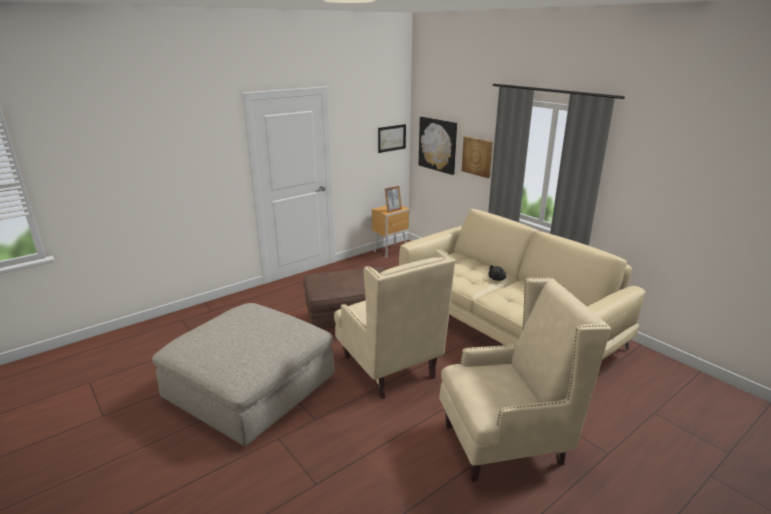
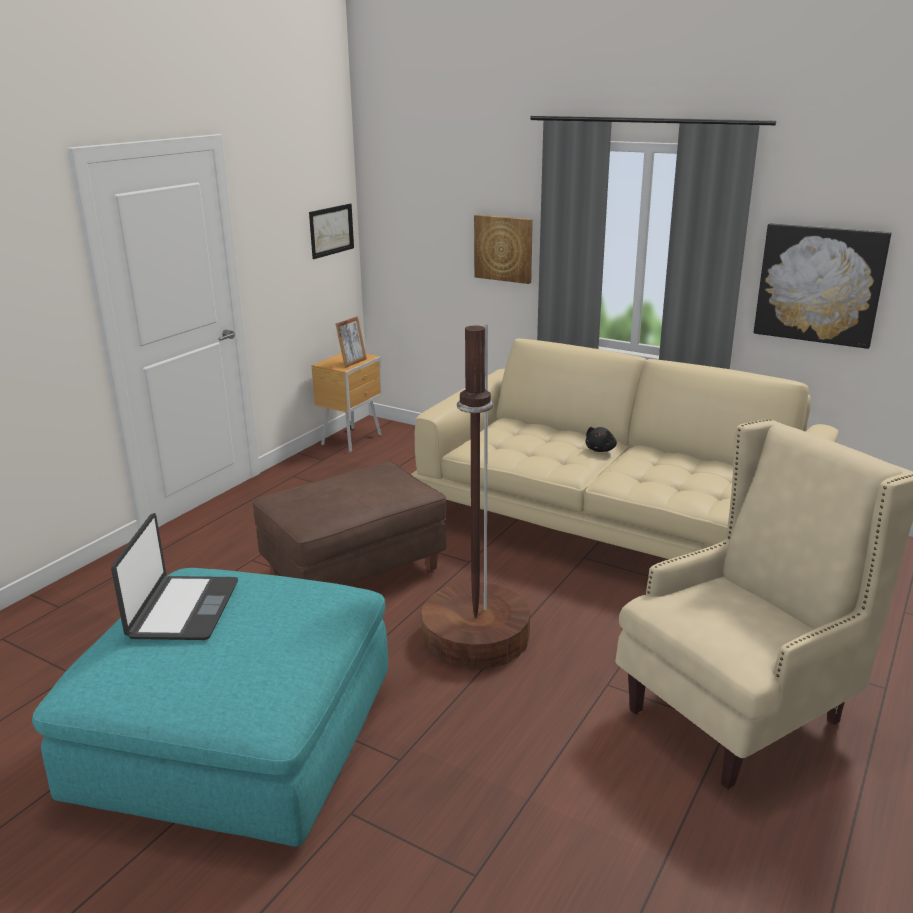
camera: 20 degrees left, 0 degrees up
(233, 322) = (182, 609): none -> laptop
(251, 388) = (237, 735): beige ottoman -> turquoise ottoman
(389, 368) = (475, 637): beige armchair -> brown floor lamp
(438, 145) = (420, 235): picture -> picture (819, 284)

